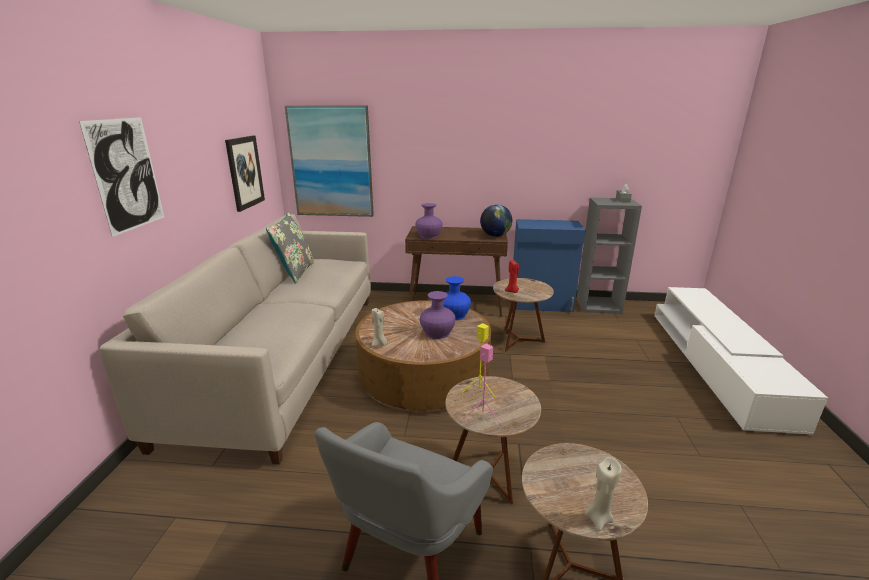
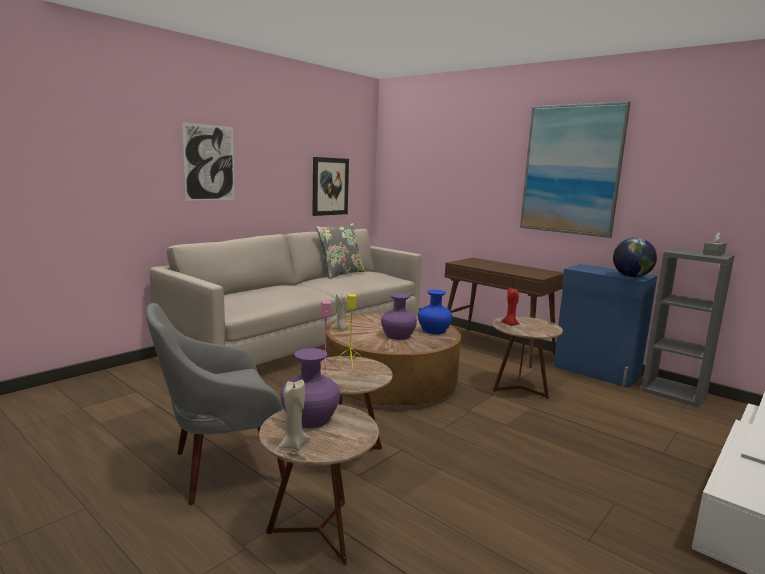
camera: 35 degrees right, 10 degrees down
(331, 162) = (413, 189): picture -> picture (571, 170)
(429, 236) = (471, 264): purple vase -> purple vase (310, 418)
(495, 236) = (540, 274): globe -> globe (631, 276)

